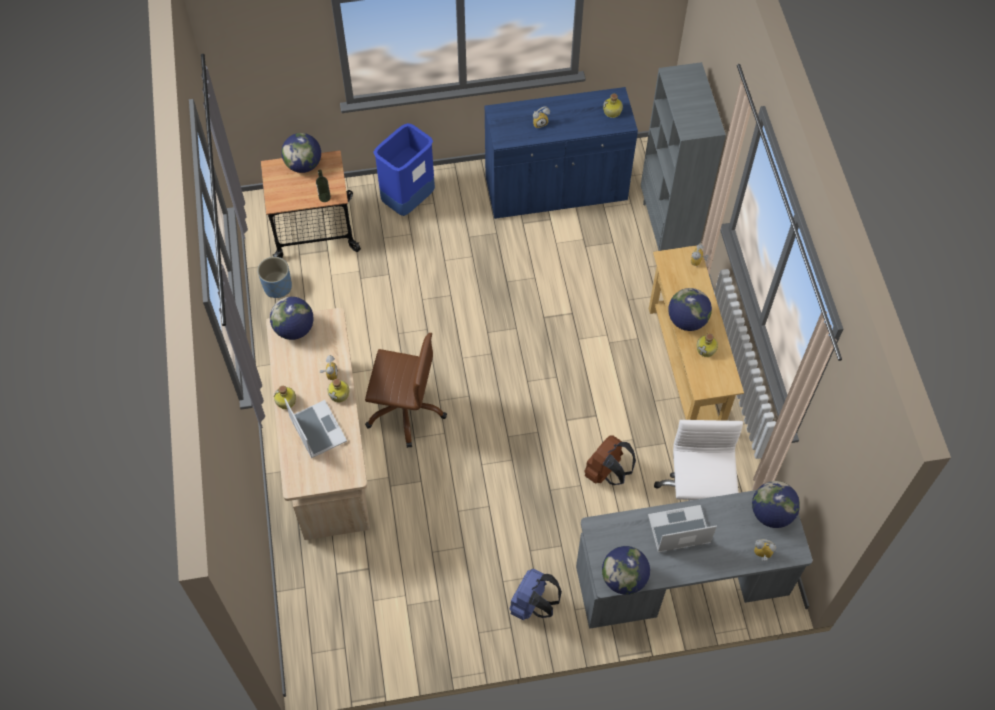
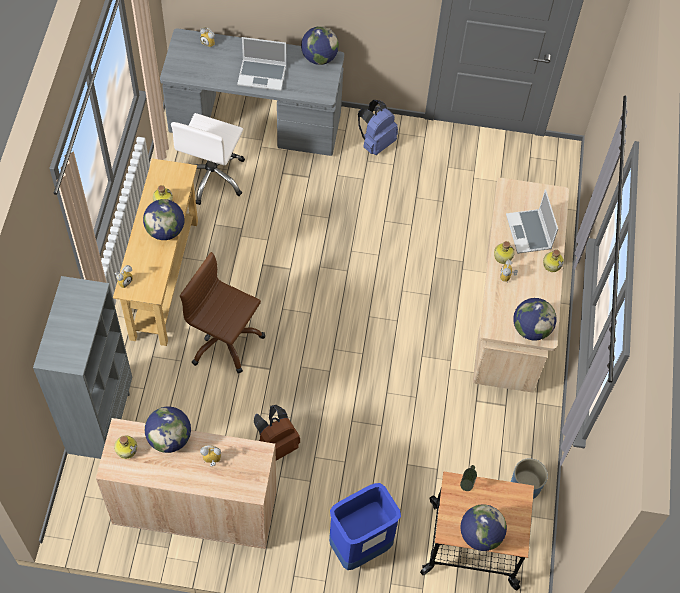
camera: 165 degrees left, 0 degrees up
(405, 410) = (430, 321): brown office chair -> brown office chair (223, 340)
(556, 190) = (195, 508): blue cabinet -> beige cabinet
(607, 472) = (275, 216): brown backpack -> brown backpack (275, 446)
(771, 513) = (185, 65): globe -> globe (169, 438)

